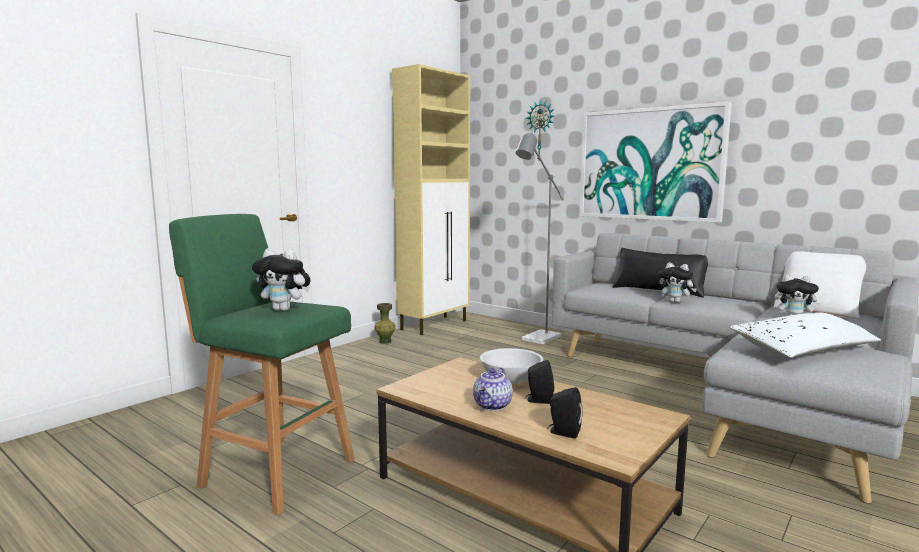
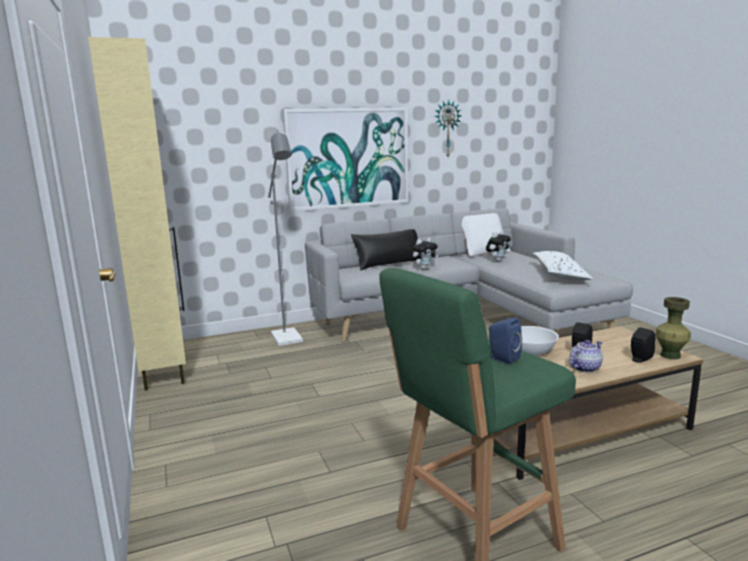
camera: 60 degrees left, 5 degrees up
(285, 309) = (502, 358): plush toy -> blue speaker
(385, 342) = (171, 407): green vase -> green vase (670, 355)
(493, 406) = (584, 368): teapot -> teapot turned 90 degrees counterclockwise
(541, 131) = (231, 125): wall clock -> wall clock (447, 129)

